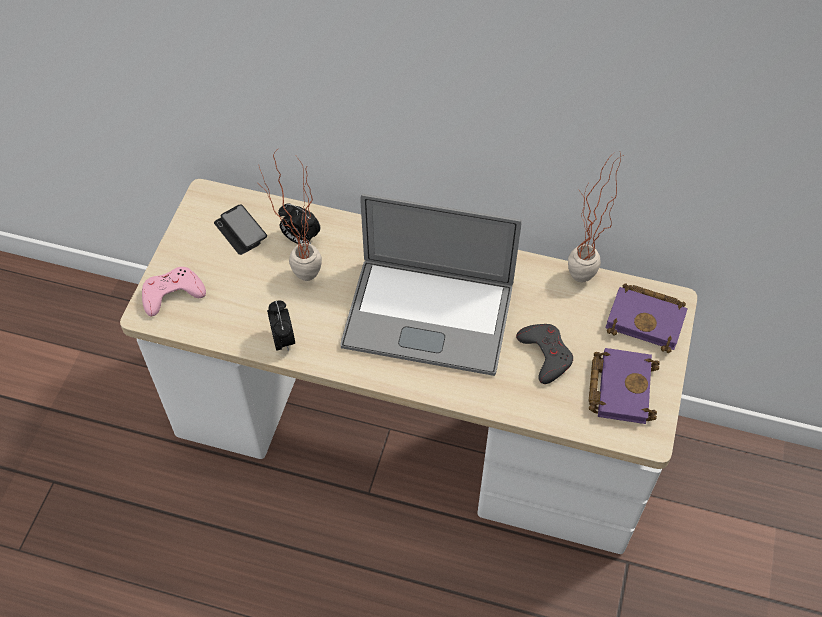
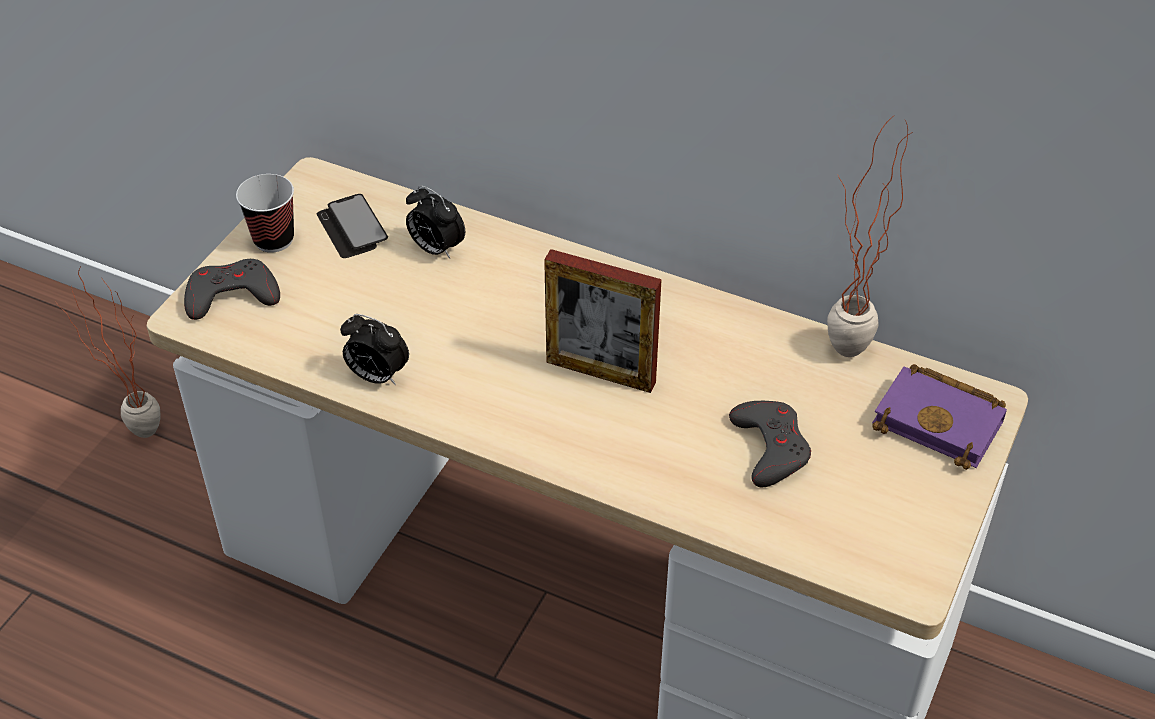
camera: 10 degrees right, 10 degrees down
(172, 294) = (231, 295): pink game controller -> grey game controller
(189, 246) = (273, 239): none -> cup
(283, 340) = (376, 376): alarm clock -> alarm clock turned 120 degrees clockwise
(297, 277) = (418, 297): potted plant -> potted plant (134, 432)
(428, 316) = (600, 372): laptop -> picture frame
(619, 387) = (879, 508): purple book -> none

